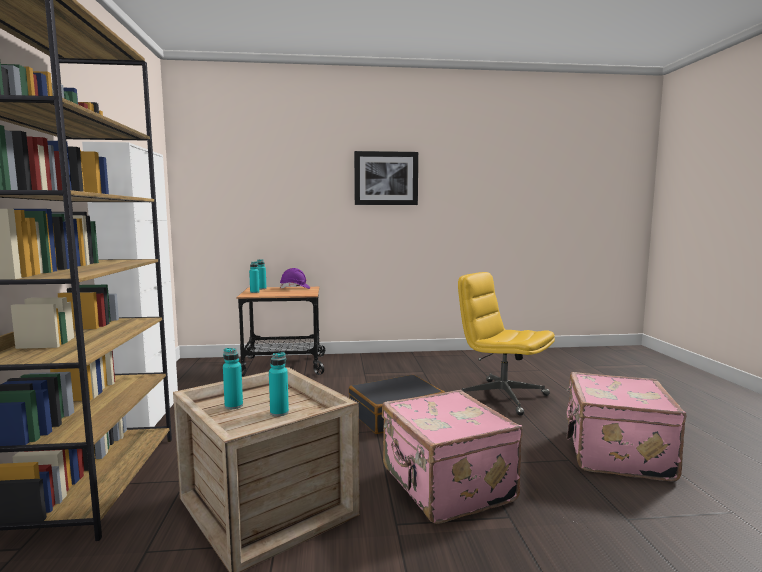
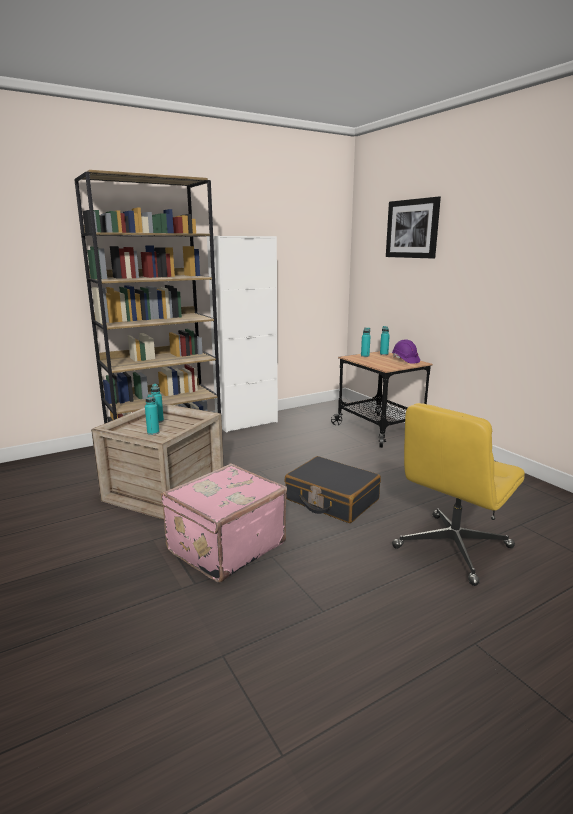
camera: 65 degrees right, 10 degrees up
(386, 178) = (519, 243): picture -> picture (412, 229)
(501, 396) = (452, 548): yellow office chair -> yellow office chair turned 150 degrees counterclockwise
(615, 453) = (369, 649): pink suitcase -> none

